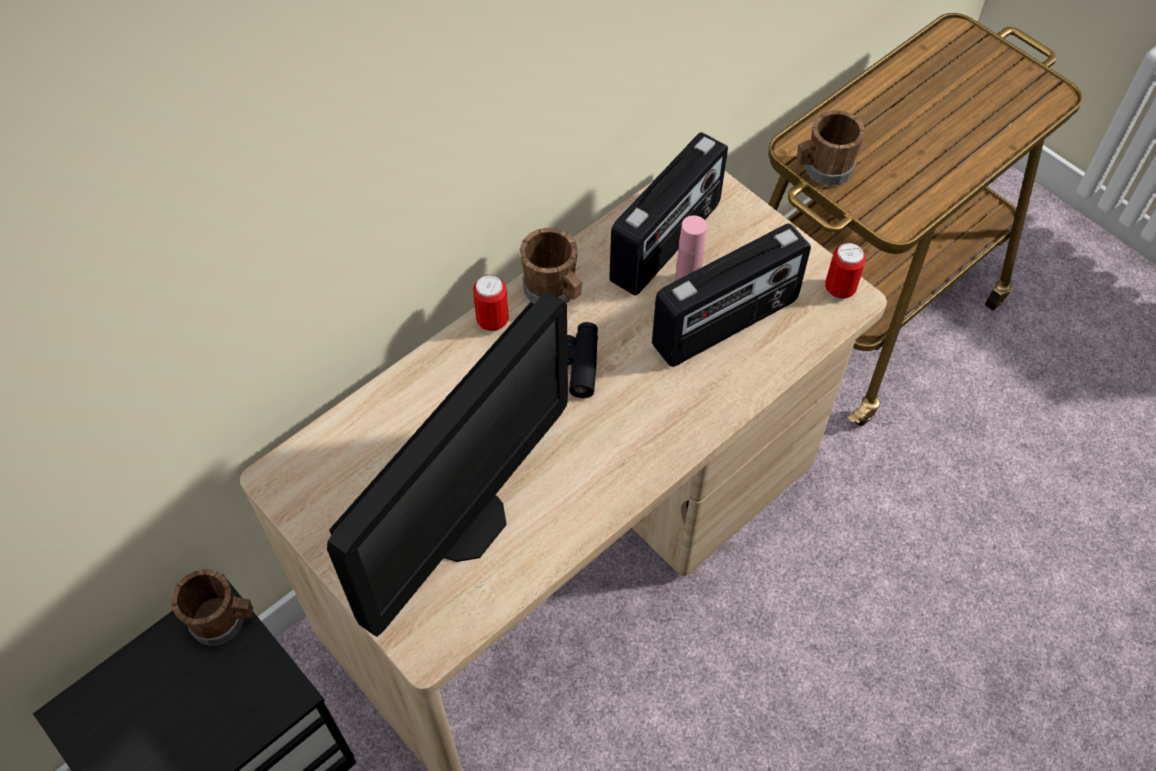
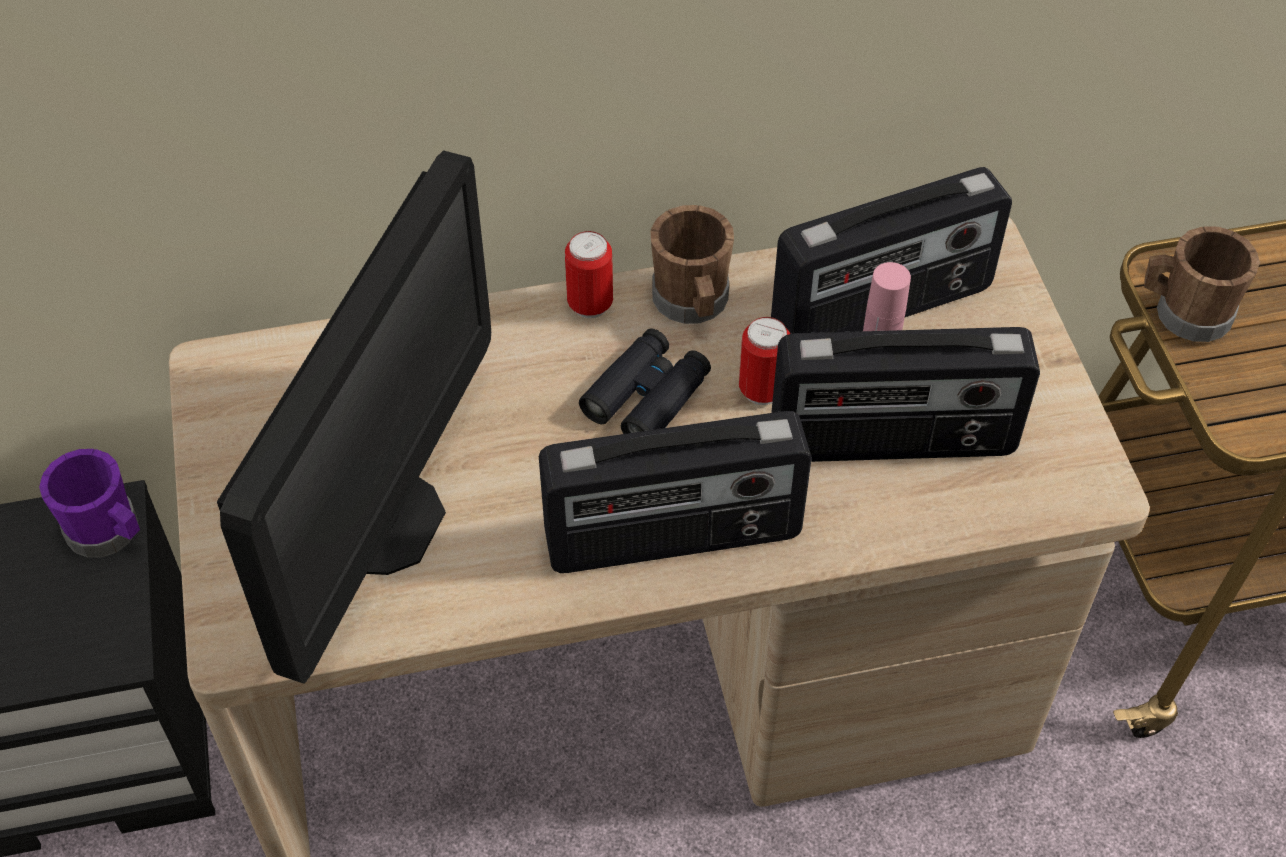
camera: 30 degrees right, 5 degrees down
(224, 620) = (108, 532): brown mug -> purple mug
(464, 522) = (385, 523): monitor -> monitor turned 45 degrees counterclockwise
(642, 444) = (673, 538): none -> radio
(839, 289) = (1086, 469): can -> can (762, 390)

